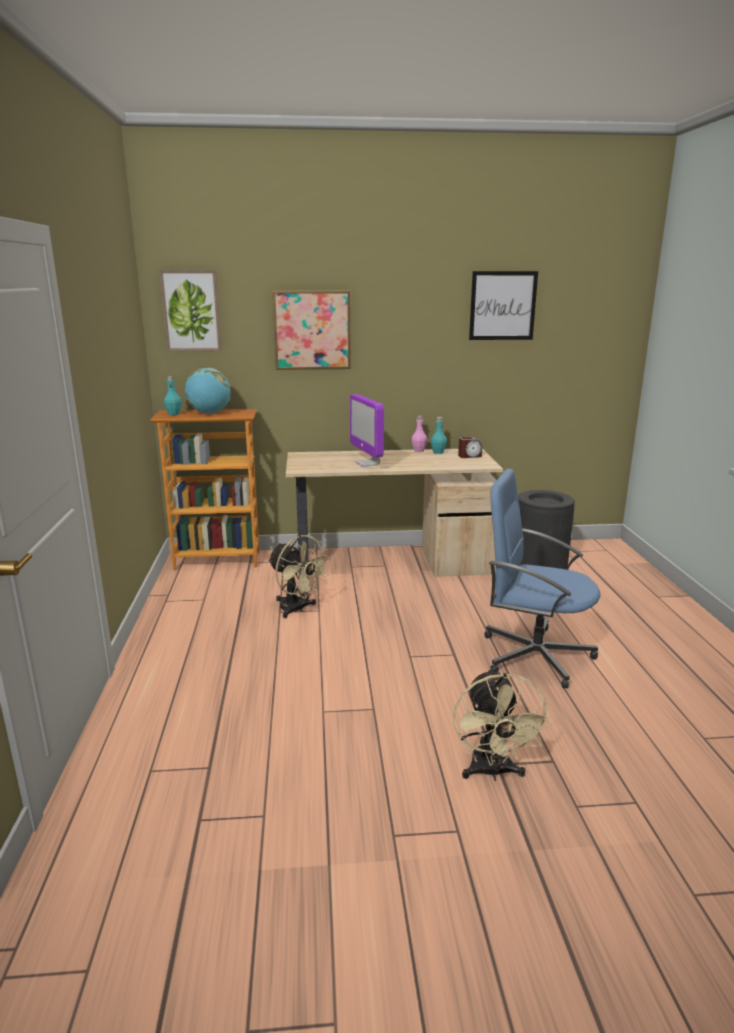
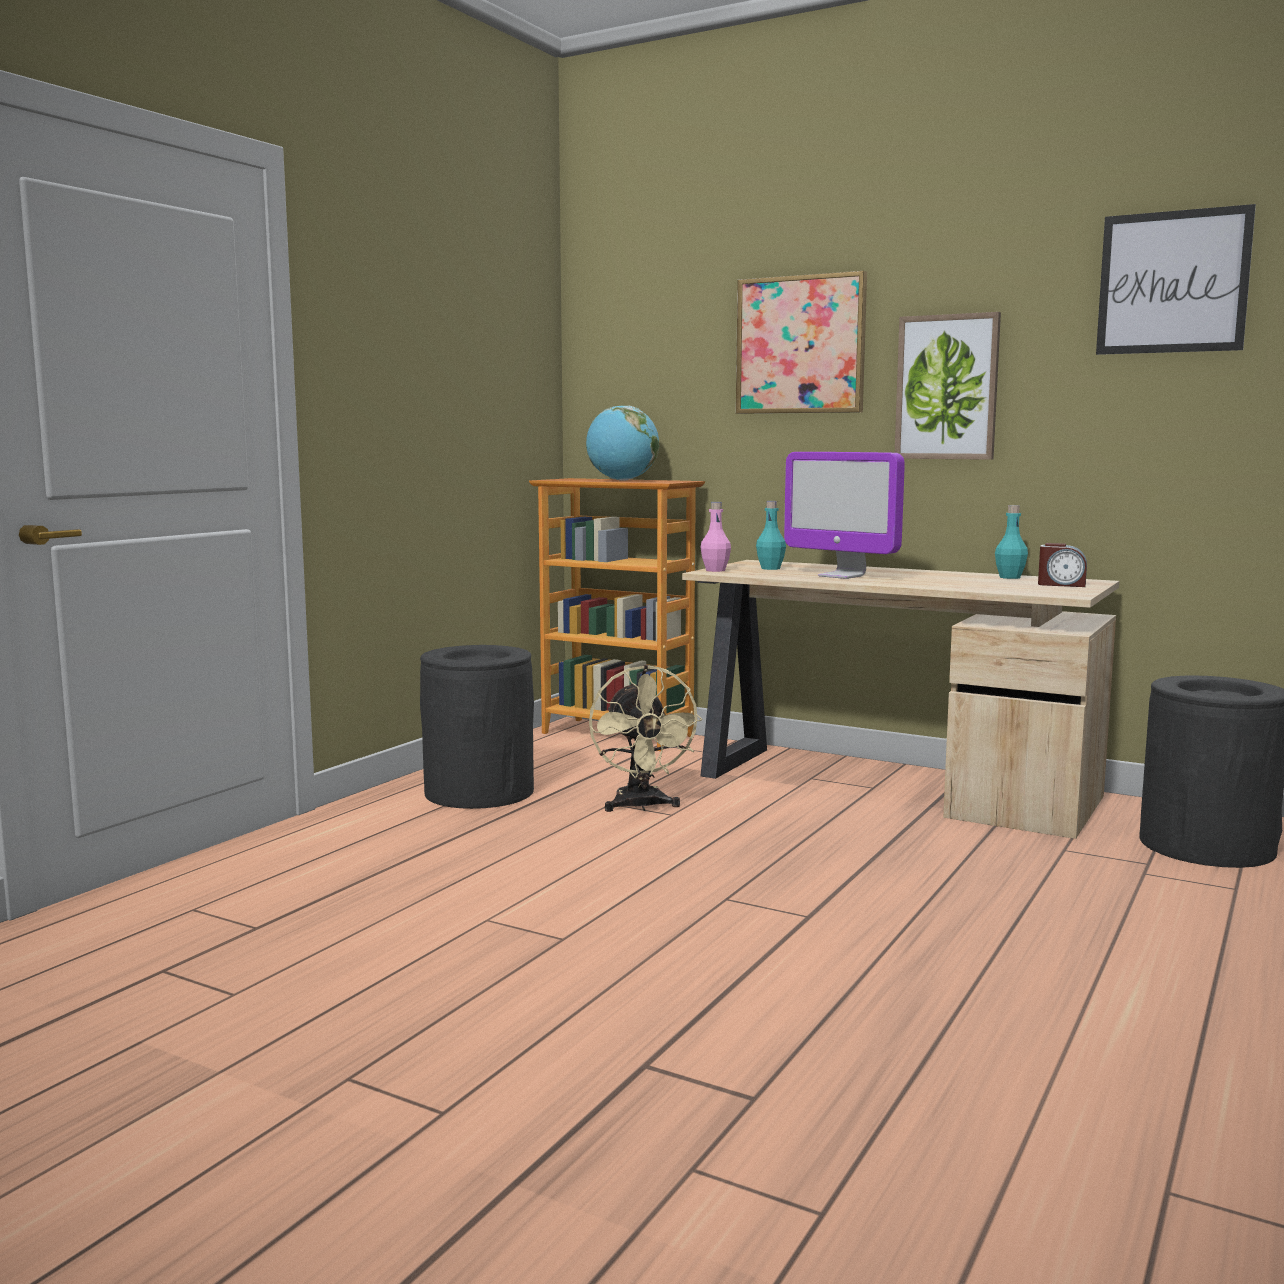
camera: 35 degrees right, 10 degrees down
(174, 414) = (573, 479): turquoise bottle -> turquoise bottle (770, 568)
(191, 311) = (624, 320): picture -> picture (947, 387)
(197, 625) = (479, 792): none -> black trash can
(367, 463) = (842, 576): monitor -> monitor turned 60 degrees counterclockwise
(419, 451) = (977, 573): pink bottle -> pink bottle (715, 570)
(492, 772) = (619, 1071): beige fan -> none
(534, 655) = (967, 958): blue office chair -> none

